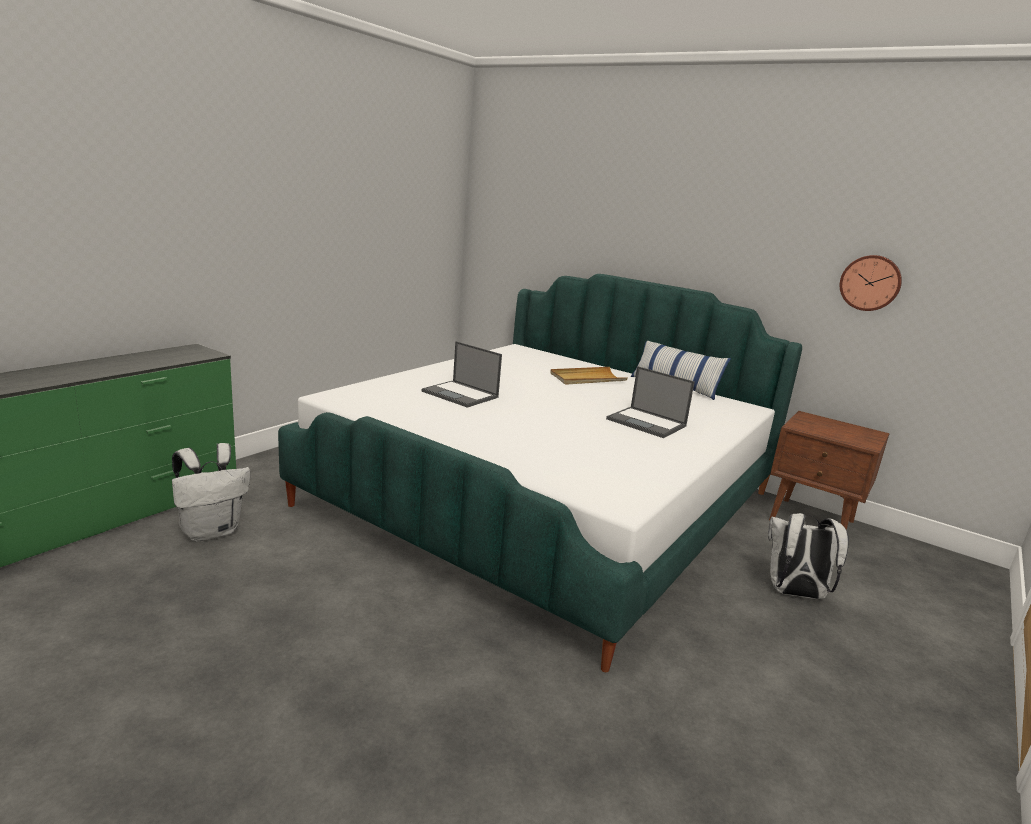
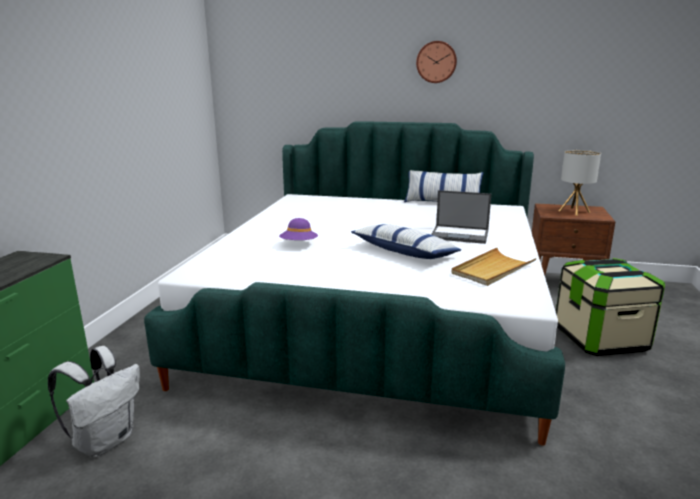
camera: 20 degrees left, 0 degrees up
(461, 394) = (299, 245): laptop -> purple hat
(559, 426) = (404, 252): none -> pillow
(587, 378) = (376, 210): beige tray -> beige tray (492, 269)
(794, 593) = (600, 339): white backpack -> storage box
(837, 430) = (574, 211): none -> table lamp
(870, 283) = (575, 97): wall clock -> wall clock (436, 62)

